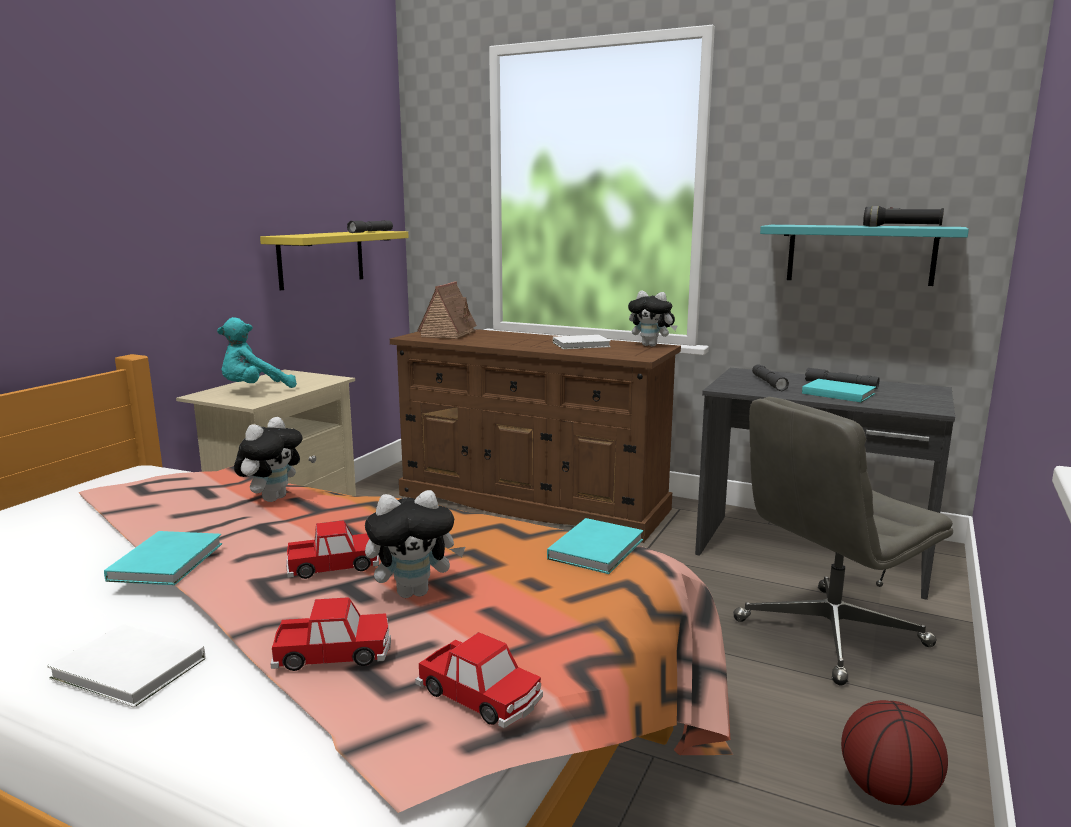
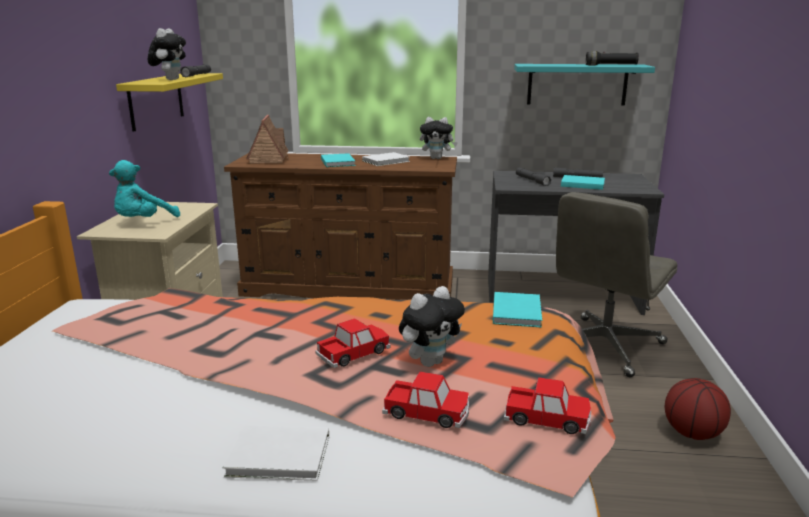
camera: 20 degrees left, 5 degrees up
(170, 560) = (221, 372): turquoise book -> turquoise book (338, 162)
(272, 498) = (239, 310): plush toy -> plush toy (170, 79)
(333, 653) = (427, 412): toy car -> toy car turned 45 degrees clockwise

